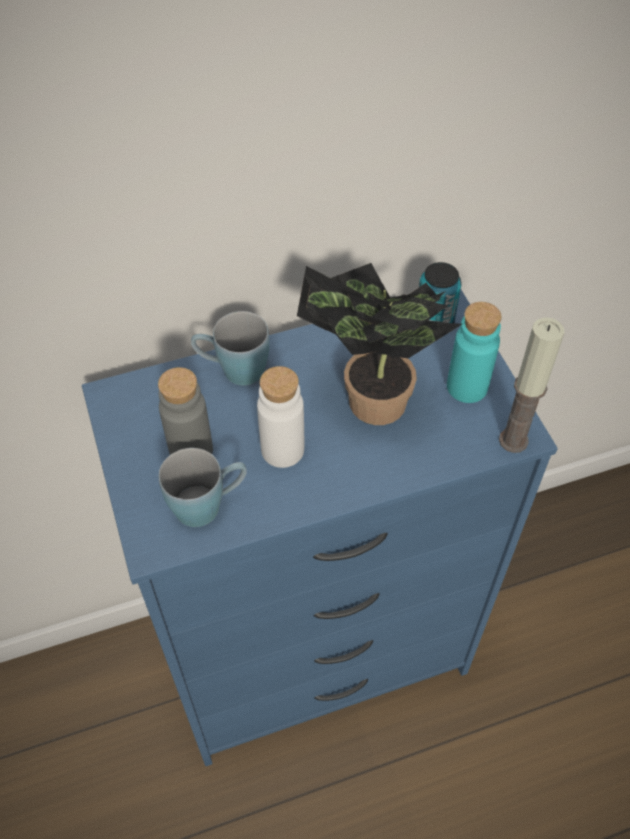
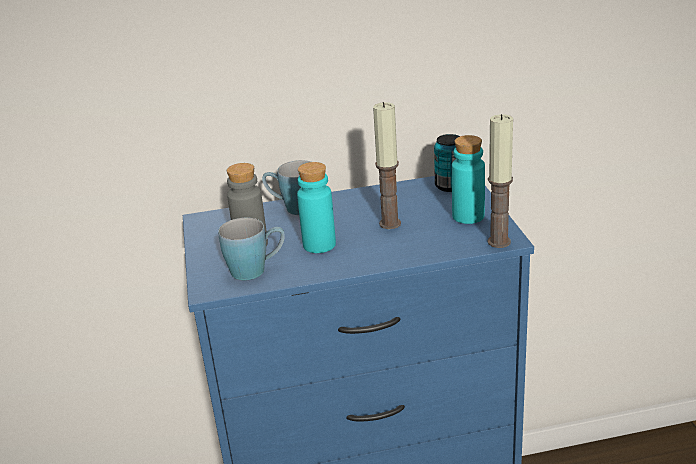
camera: 10 degrees right, 25 degrees down
(282, 450) = (319, 245): white bottle -> turquoise bottle
(368, 403) = (390, 223): potted plant -> candle

